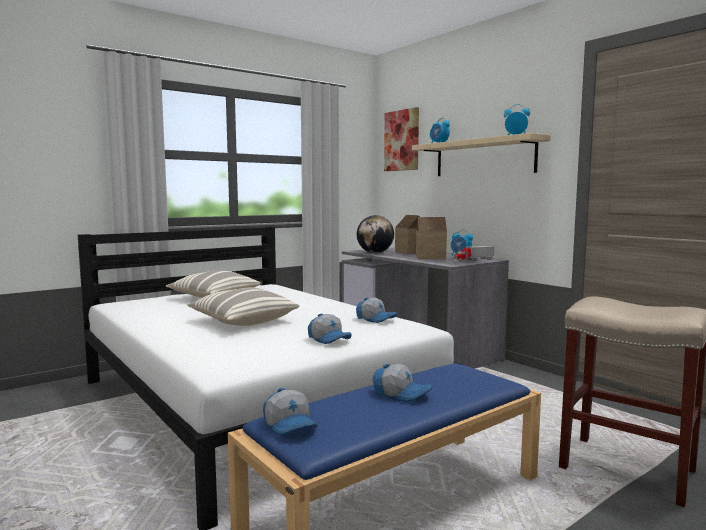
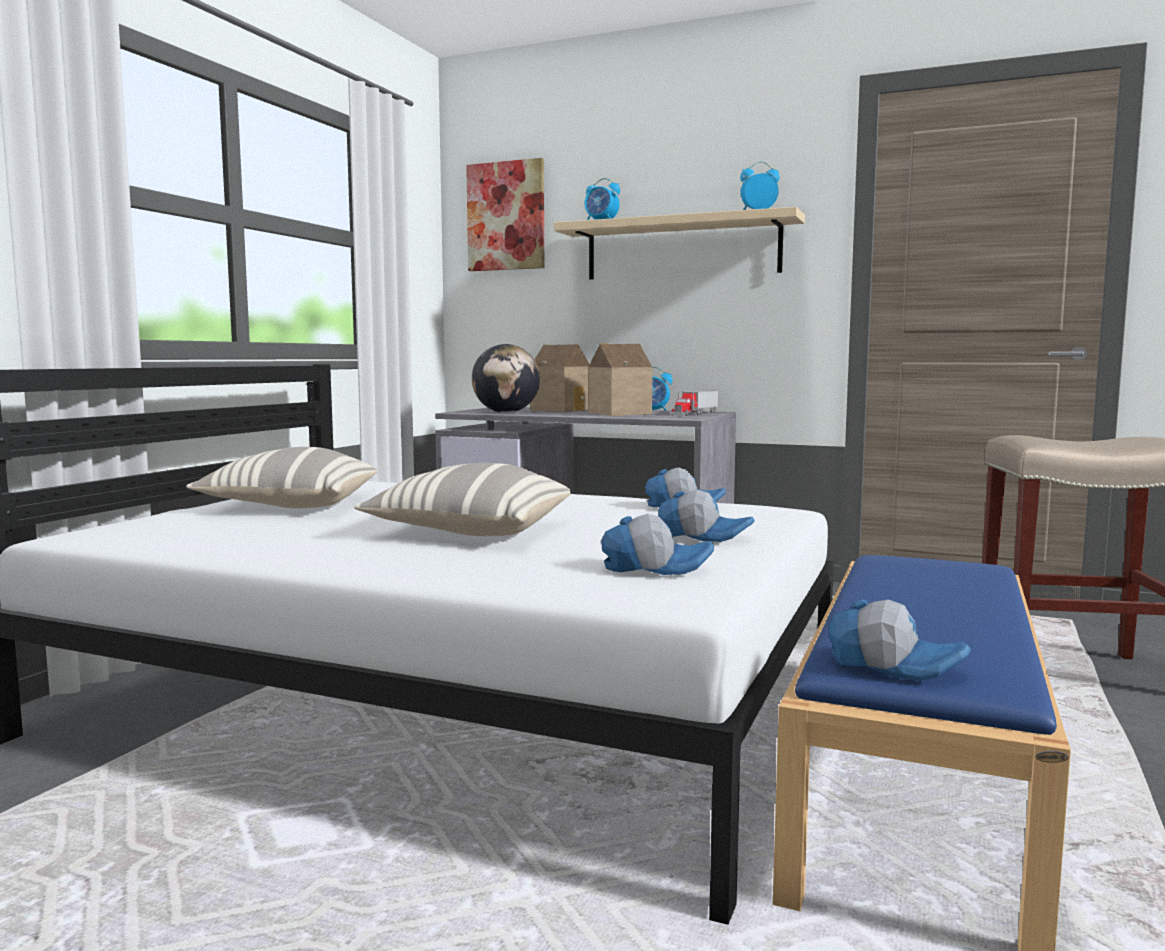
camera: 30 degrees left, 0 degrees up
(401, 394) = (918, 598): cap -> cap (656, 567)

